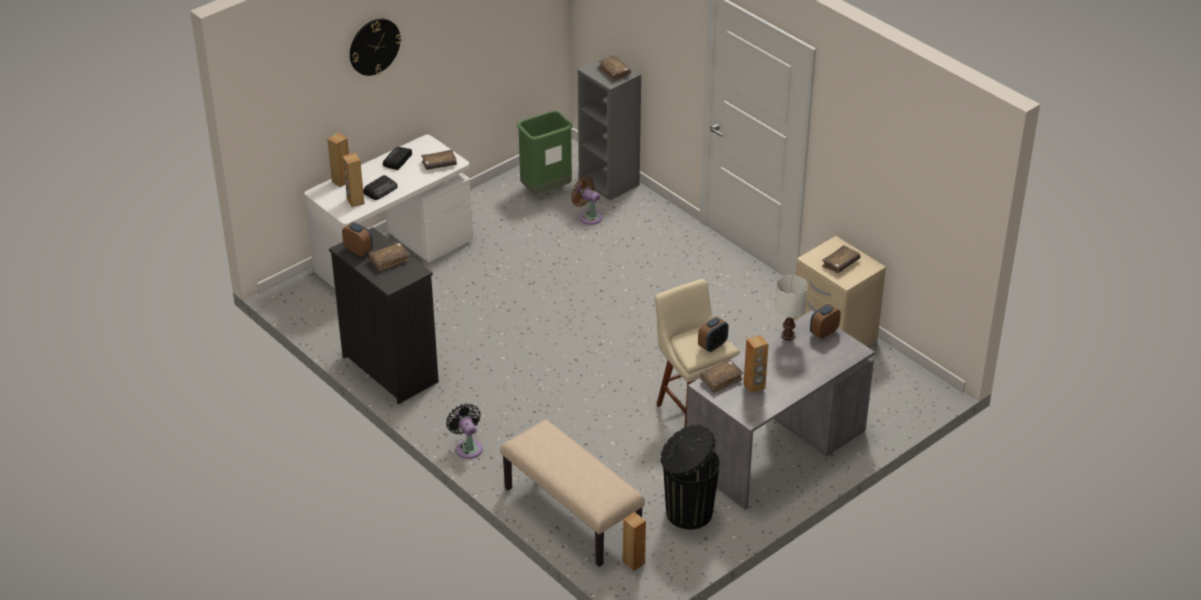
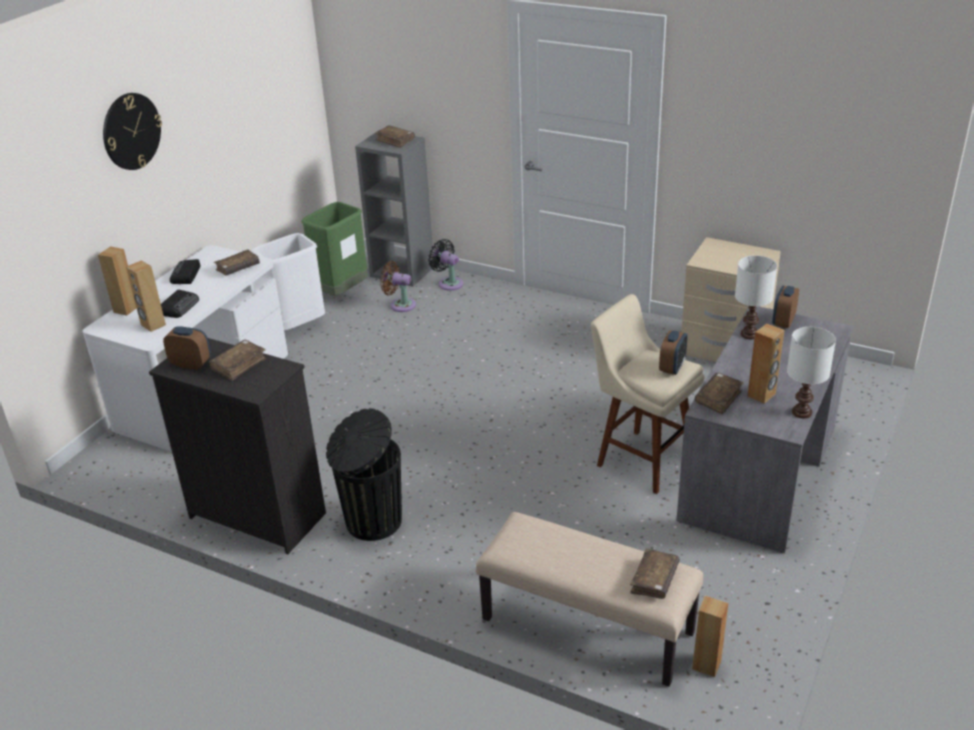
camera: 20 degrees left, 5 degrees down
(468, 447) = (405, 581): black fan -> black fan (448, 283)
(492, 215) = (297, 327): none -> white trash can
(687, 513) = (722, 578): black trash can -> black trash can (371, 522)
(772, 407) = (802, 412): none -> white table lamp
(840, 263) = (734, 258): brown book -> brown book (654, 580)

